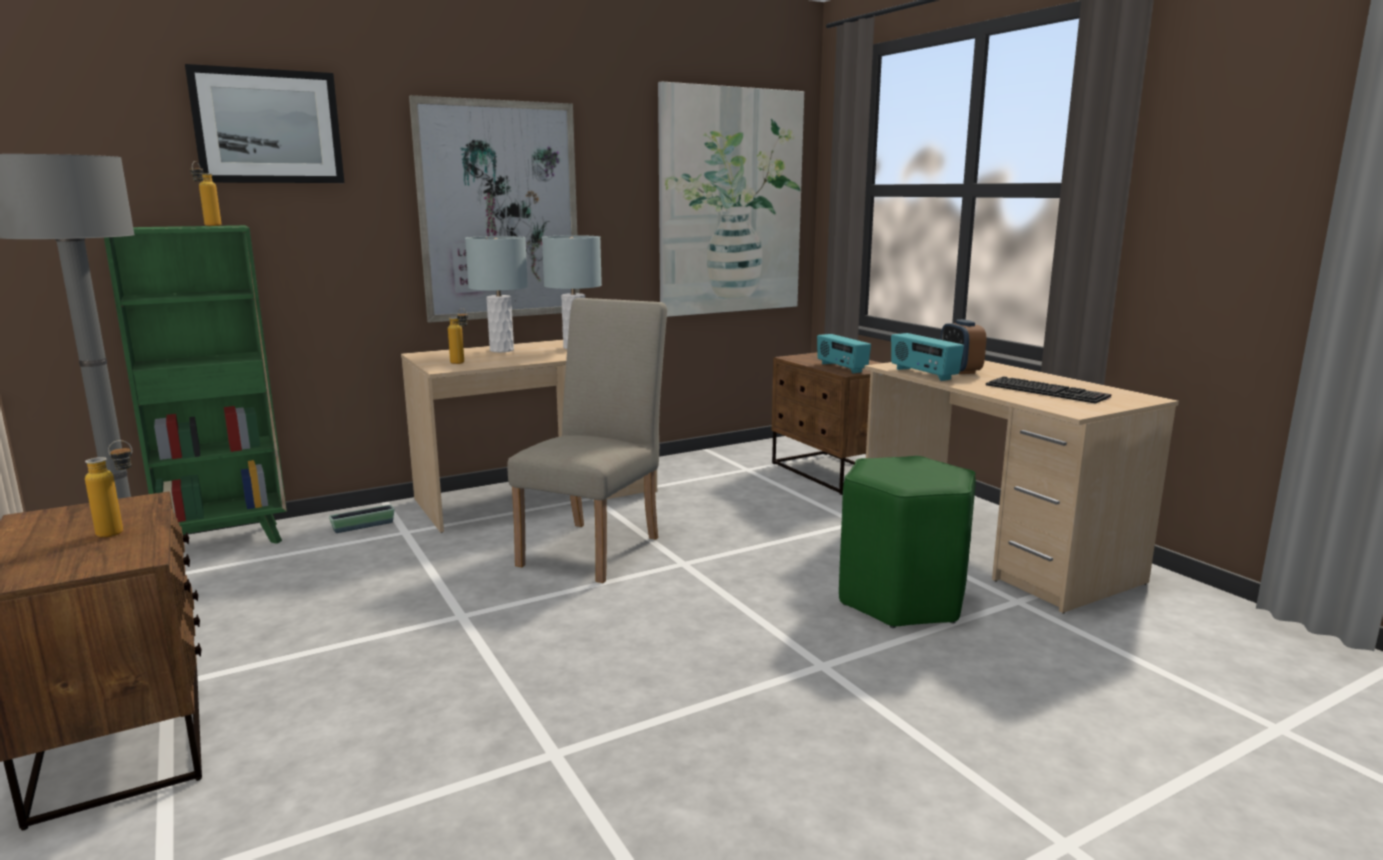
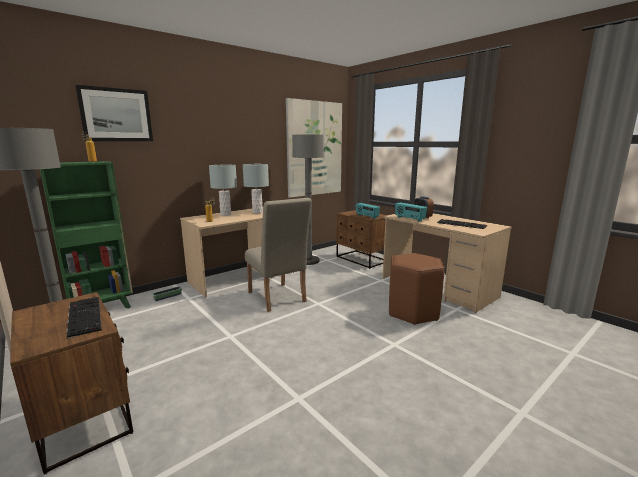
camera: 10 degrees left, 0 degrees up
(121, 532) = (83, 316): bottle -> keyboard
(499, 211) = (221, 153): picture -> none
(596, 547) = (278, 299): beige chair -> beige chair turned 135 degrees clockwise
(702, 469) = (308, 261): none -> grey floor lamp
(901, 599) = (412, 312): green stool -> brown stool

